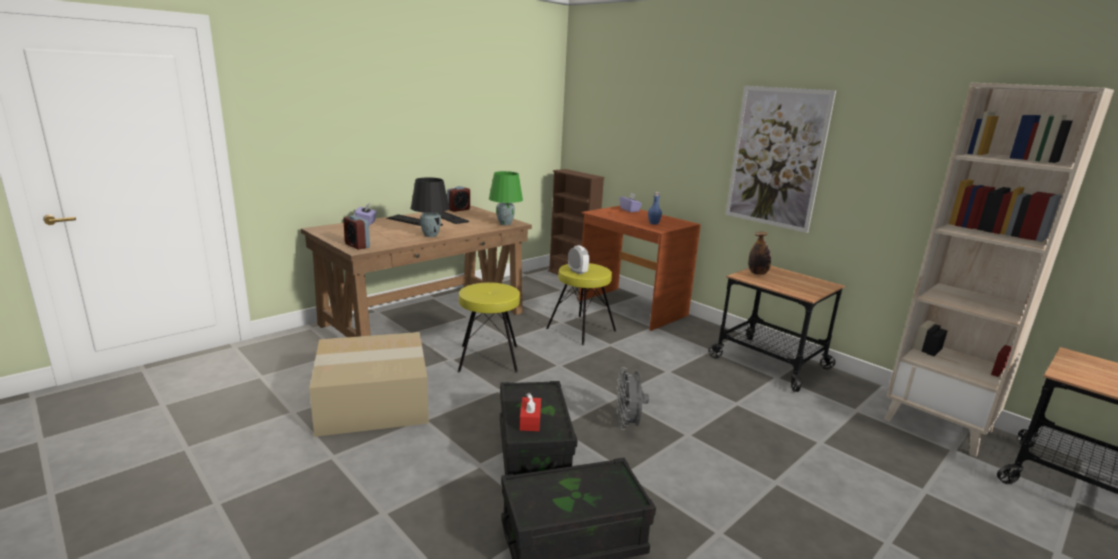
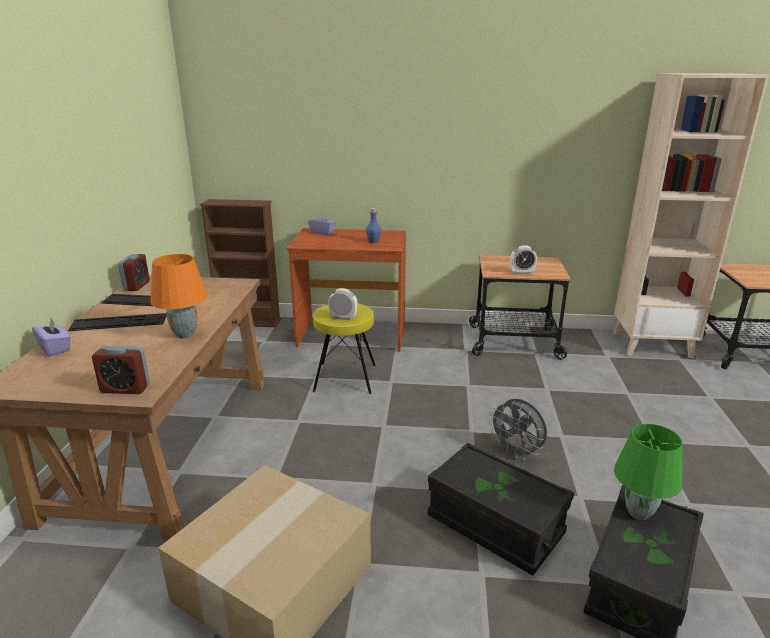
camera: 40 degrees left, 5 degrees up
(430, 235) = (184, 334): black table lamp -> orange table lamp
(488, 358) = (312, 455): yellow stool -> none
(505, 224) = (233, 288): green table lamp -> green table lamp (639, 513)
(530, 420) = (512, 498): red tissue box -> none
(757, 273) = (496, 266): bottle -> none
(772, 284) = (522, 272): none -> alarm clock
(776, 158) = (478, 153): picture -> none

